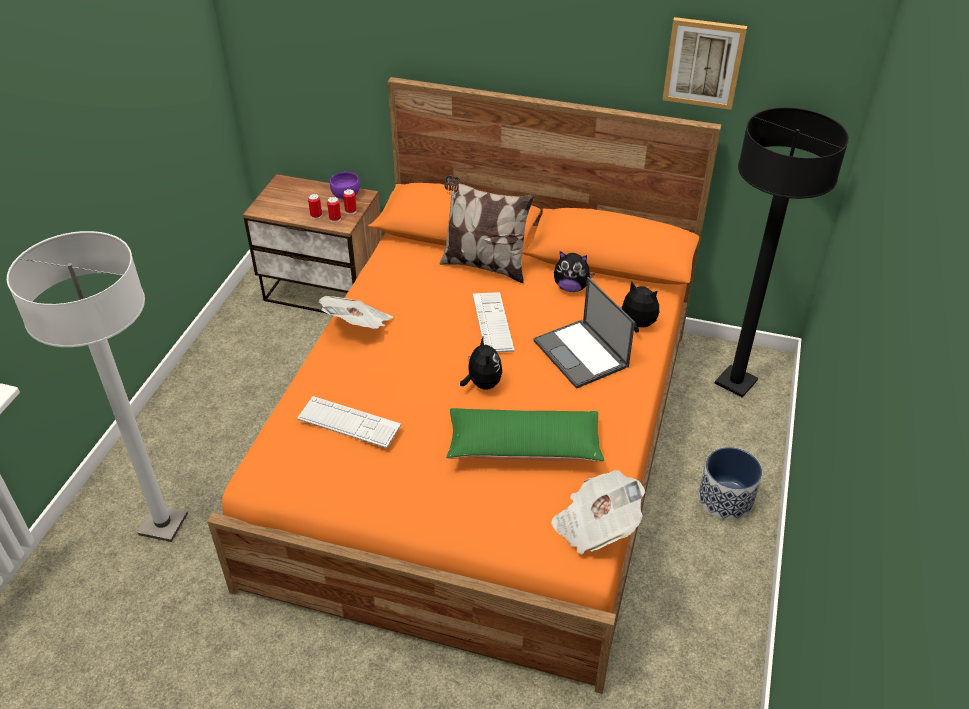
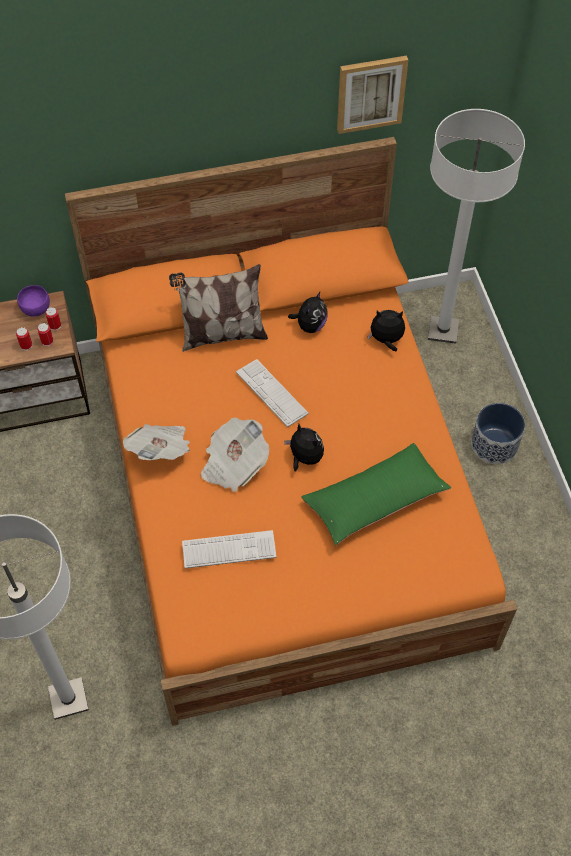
camera: 30 degrees left, 15 degrees up
(571, 287) = (310, 325): plush toy -> plush toy turned 45 degrees counterclockwise
(581, 354) = (362, 390): laptop -> none
(595, 526) = (469, 542): newspaper -> newspaper (233, 464)
(735, 382) = (443, 330): black floor lamp -> white floor lamp

